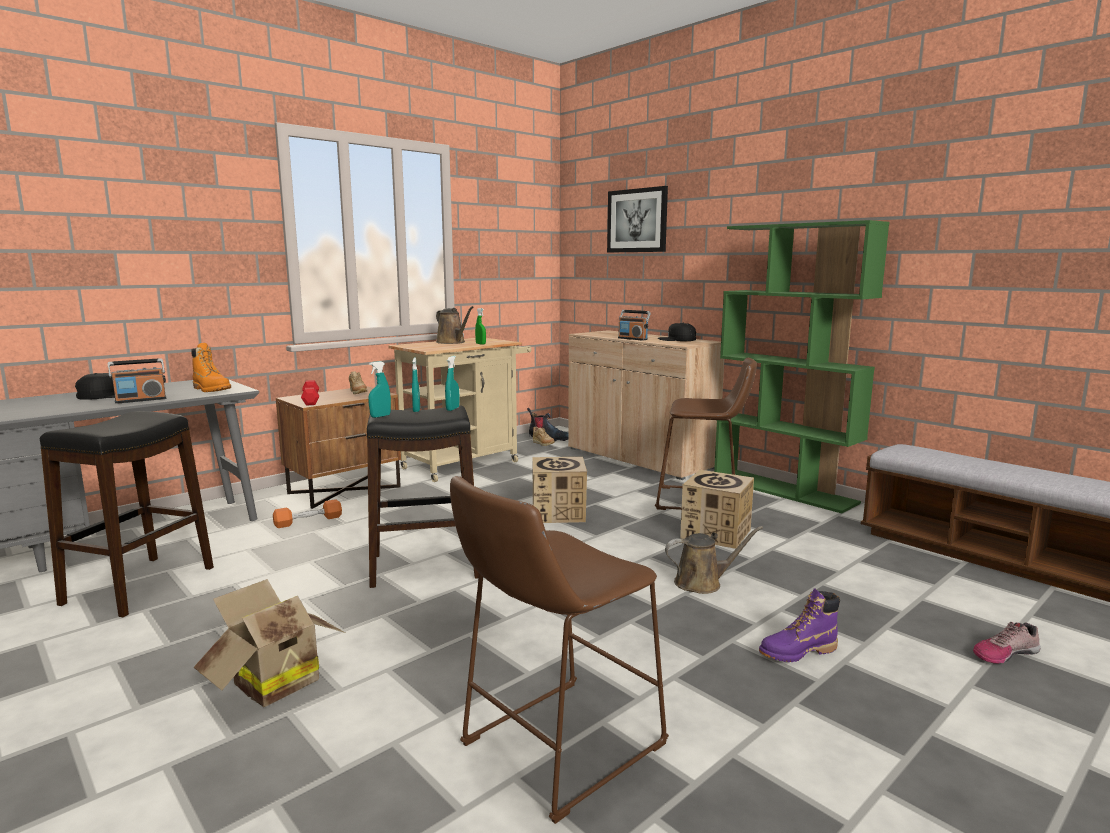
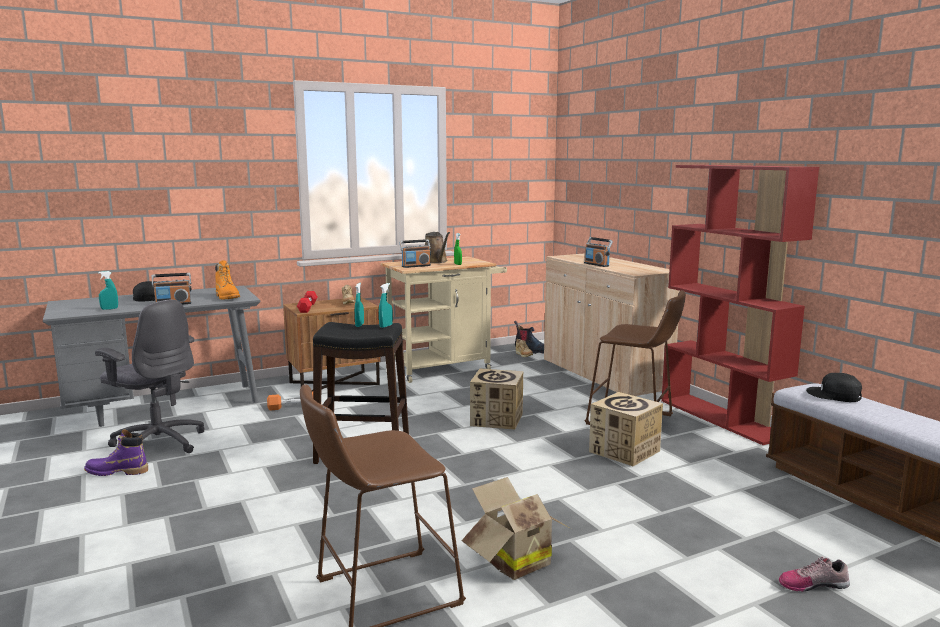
camera: 15 degrees right, 0 degrees up
(139, 586) = (158, 443): black stool -> grey office chair
(271, 683) = (214, 521): cardboard box -> cardboard box (512, 561)
(380, 416) = (326, 329): turquoise spray bottle -> turquoise spray bottle (109, 309)
(435, 347) = (416, 266): none -> radio
(637, 220) = (615, 152): picture -> none
(677, 339) = (638, 267): black cap -> black cap (834, 395)
(702, 583) = (580, 491): brown watering can -> none
(784, 490) = (722, 418): green bookcase -> red bookcase
(797, 652) = (620, 556): purple boot -> purple boot (117, 472)

